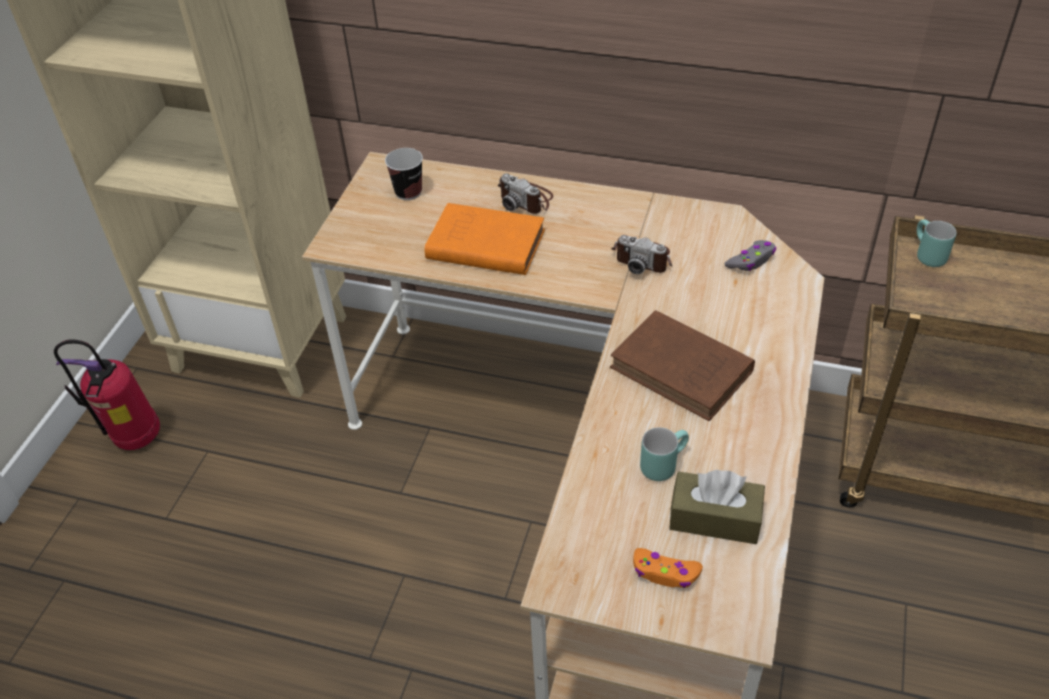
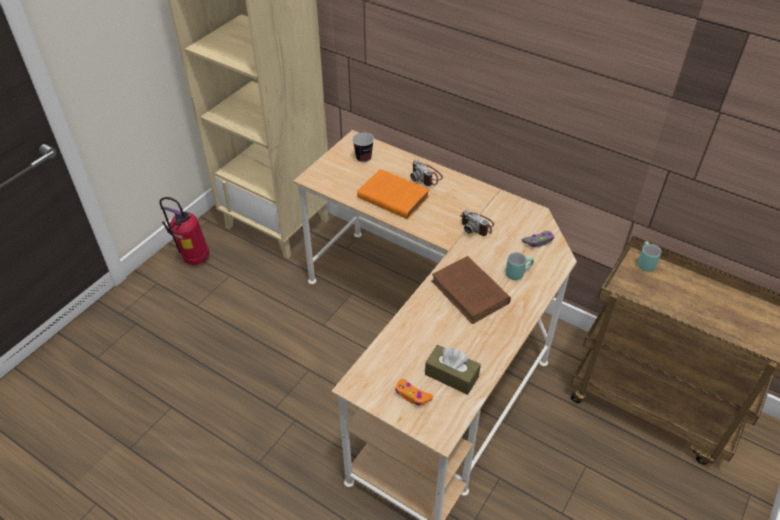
camera: 15 degrees right, 0 degrees up
(662, 463) = (436, 339): turquoise mug -> turquoise mug (517, 272)

